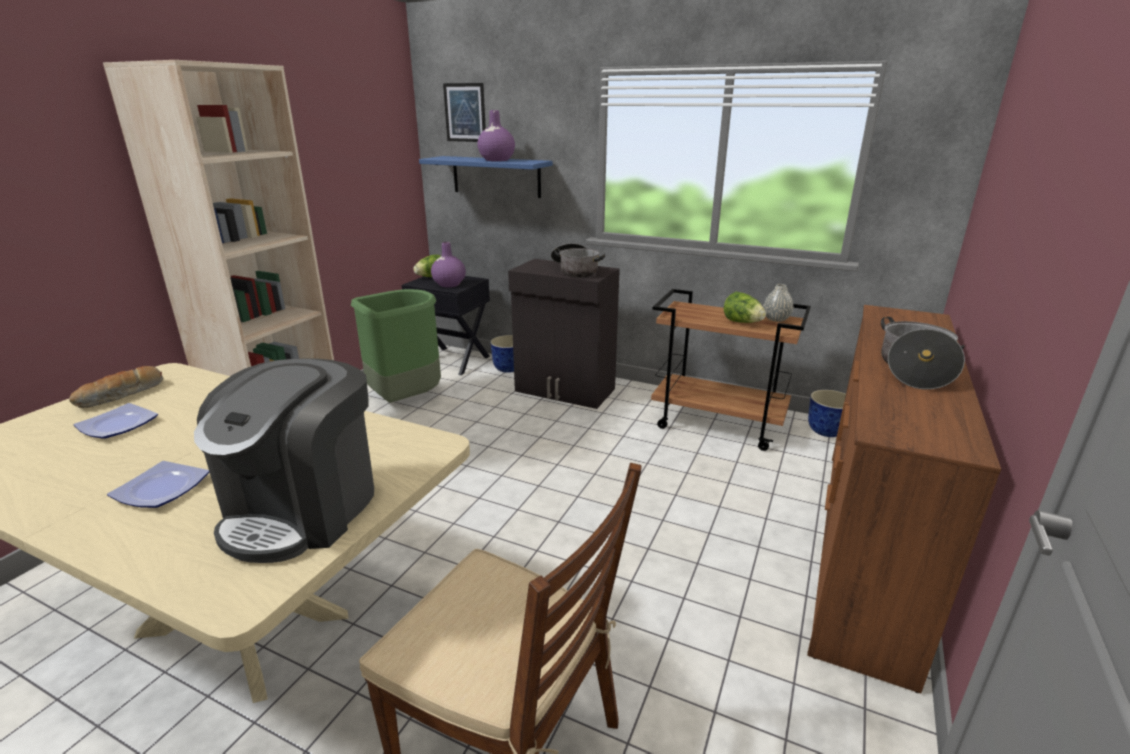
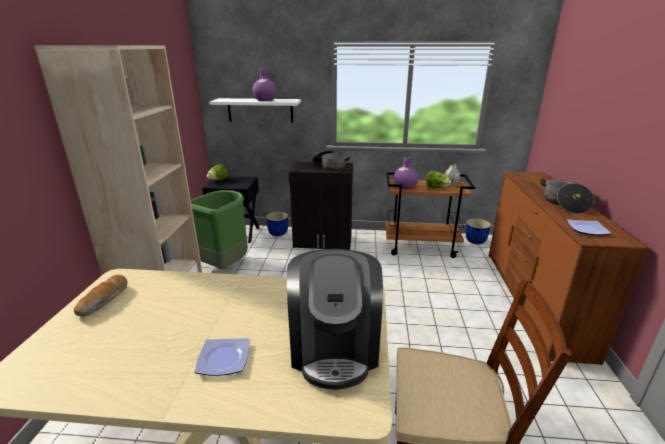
camera: 20 degrees left, 0 degrees up
(118, 426) = (131, 323): plate -> plate (588, 230)
(449, 284) = (235, 183): purple vase -> purple vase (404, 186)
(465, 112) = (235, 69): picture -> none
(496, 176) = (260, 110): blue shelf -> white shelf

